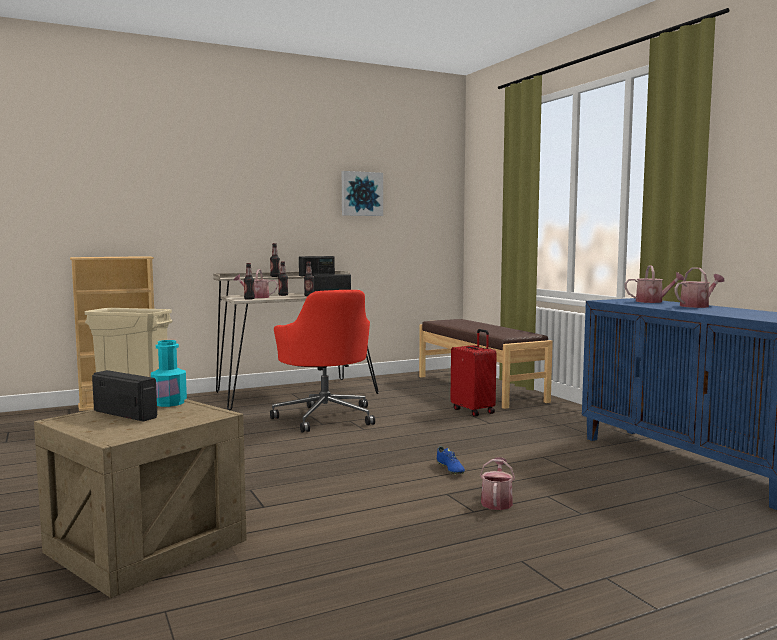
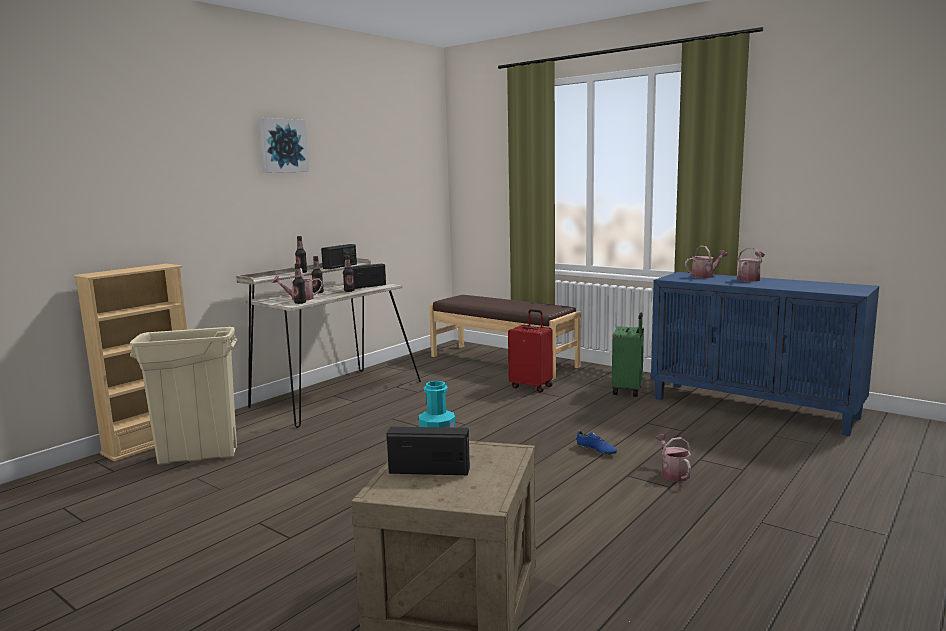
camera: 25 degrees left, 5 degrees up
(325, 417) = (409, 417): red office chair -> none
(361, 194) = (365, 174): picture -> picture (282, 146)
(569, 428) = (628, 390): none -> green suitcase

